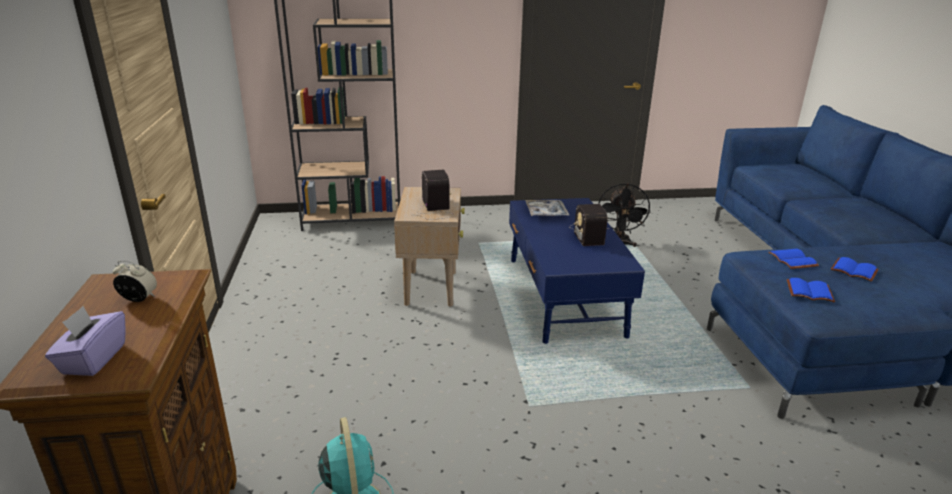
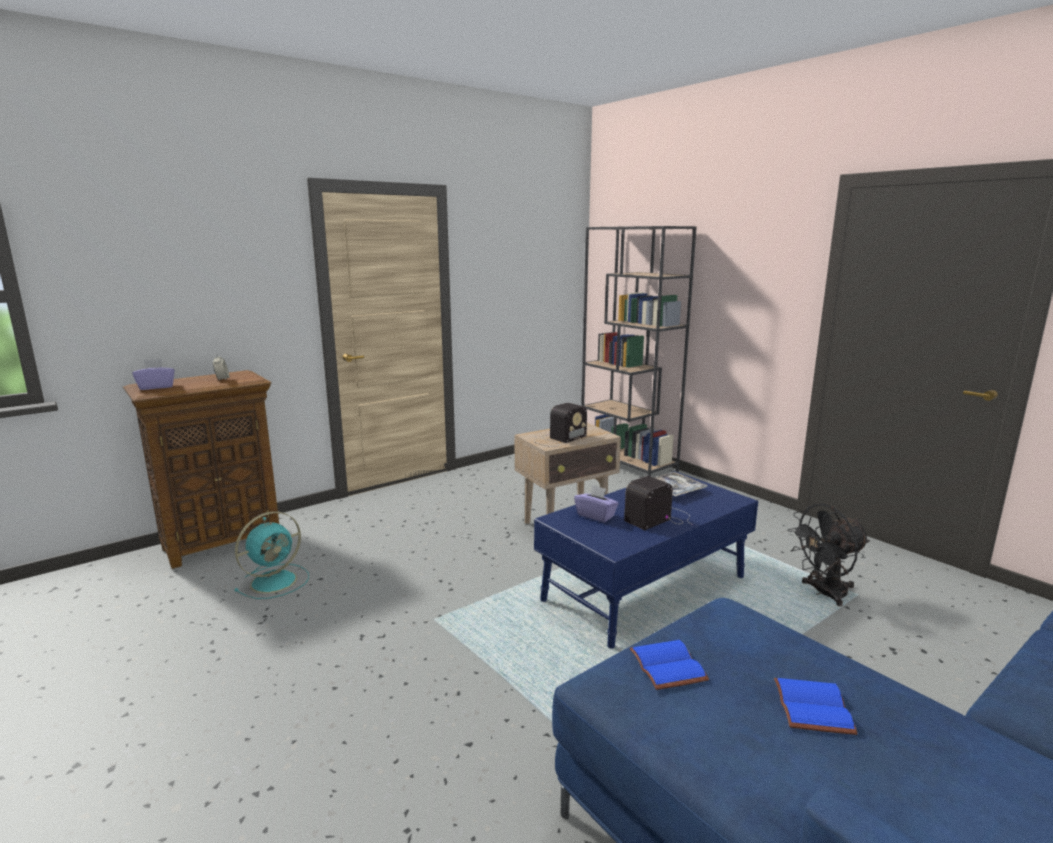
camera: 60 degrees right, 10 degrees down
(564, 252) = (596, 515): none -> purple tissue box
(794, 260) = (761, 644): blue book -> none

